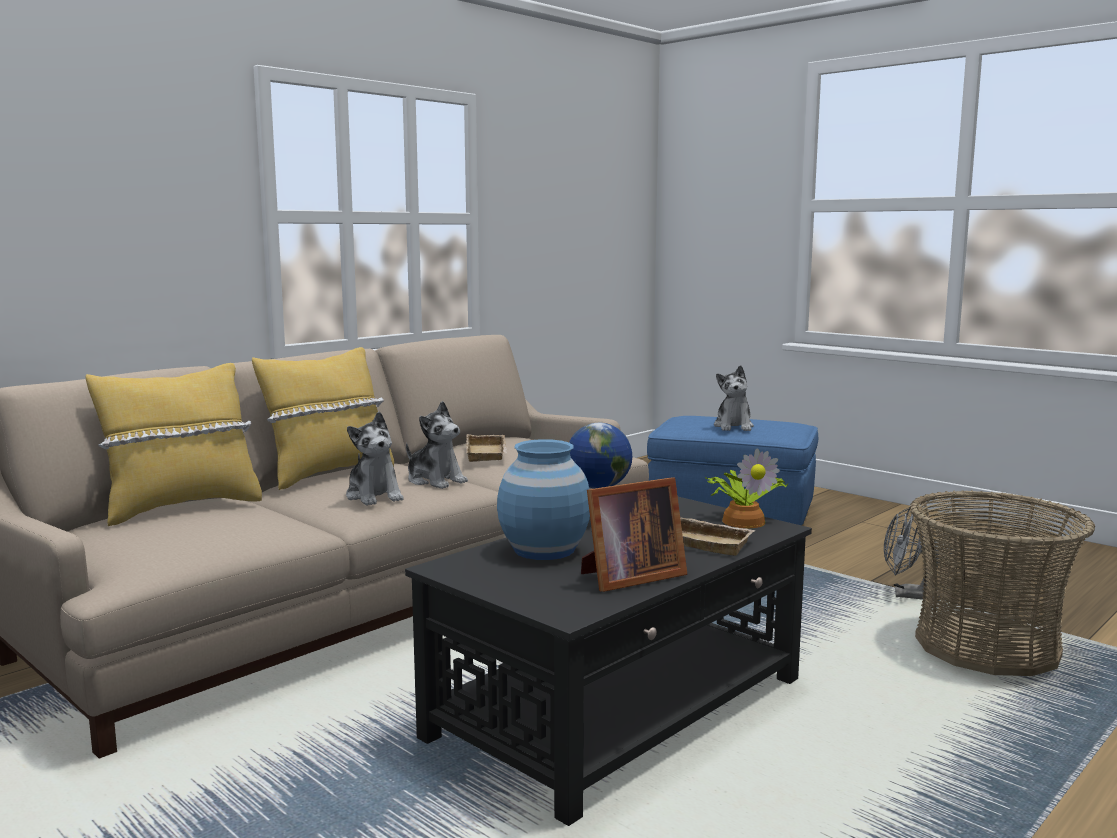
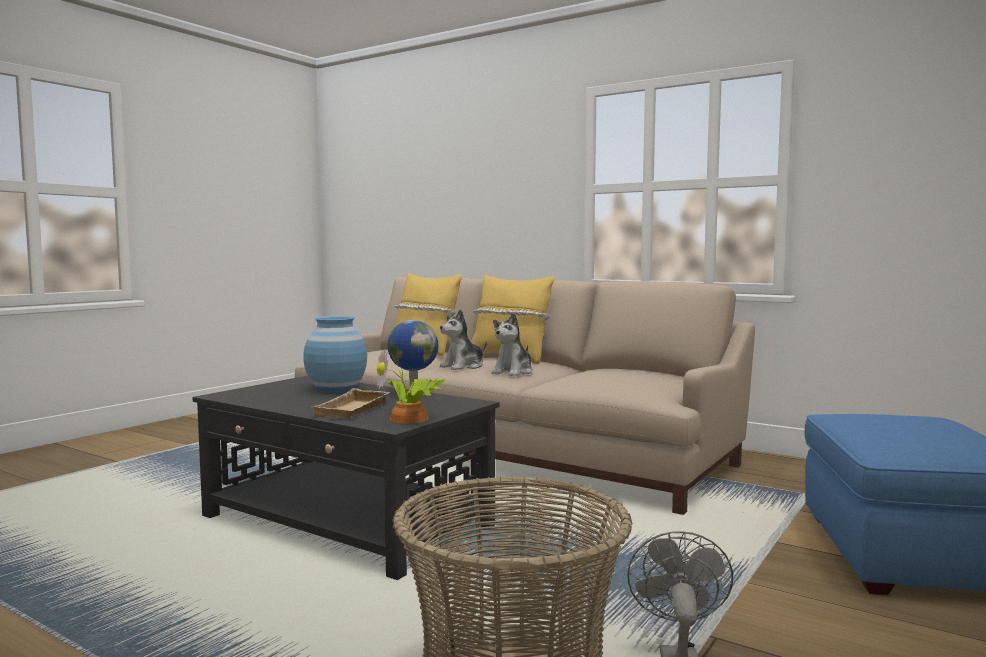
camera: 80 degrees right, 5 degrees down
(488, 453) = (598, 373): beige tray -> none
(628, 577) = (276, 401): picture frame -> none
(734, 426) = (888, 428): plush toy -> none

